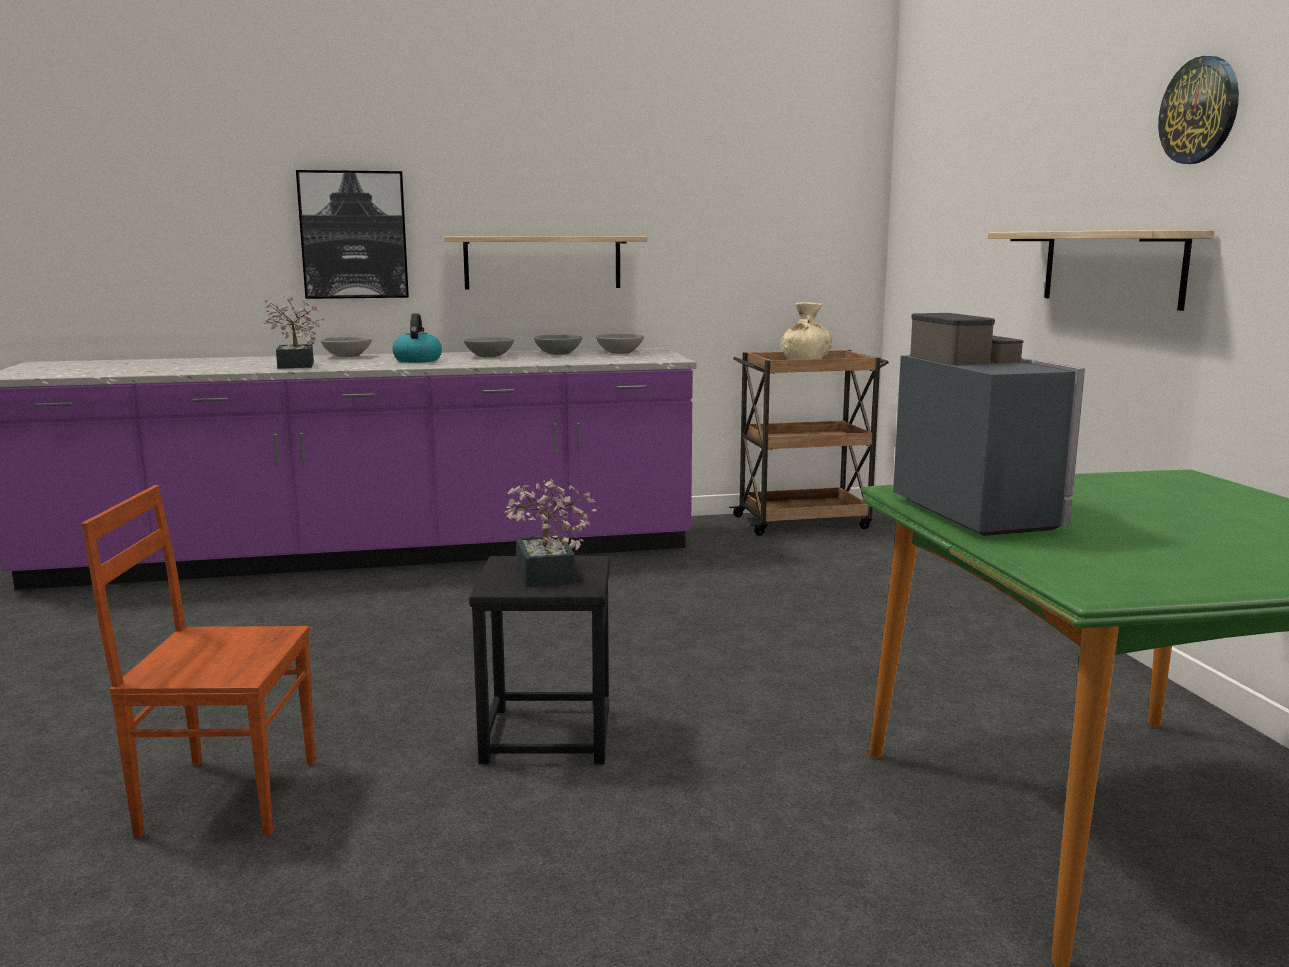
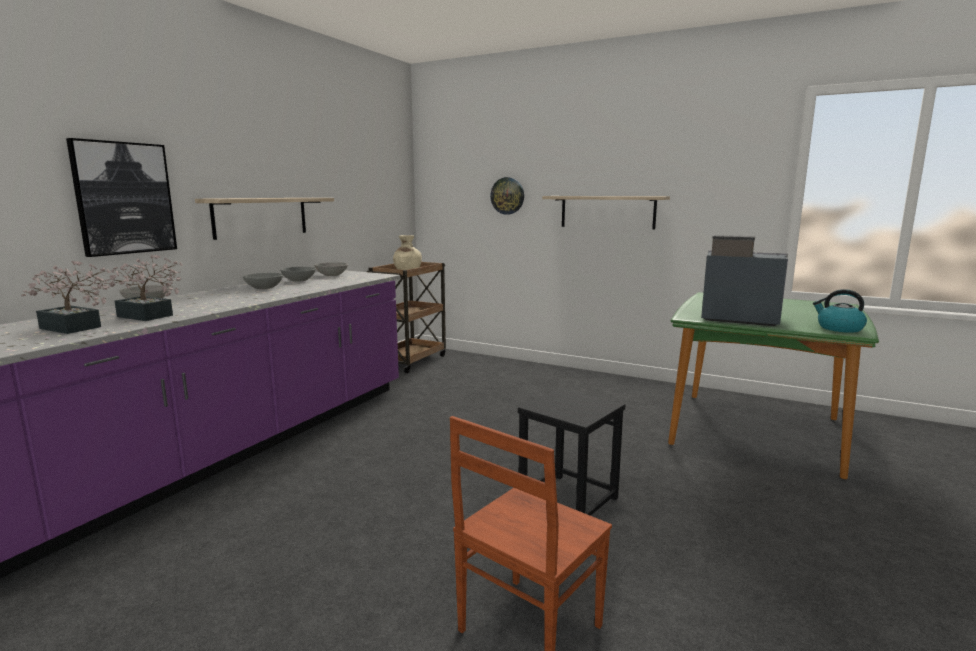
camera: 50 degrees left, 0 degrees up
(417, 360) = (226, 297): kettle -> kettle (839, 328)
(545, 575) = (574, 405): potted plant -> potted plant (73, 328)
(1200, 110) = (656, 146): wall clock -> wall clock (507, 196)

